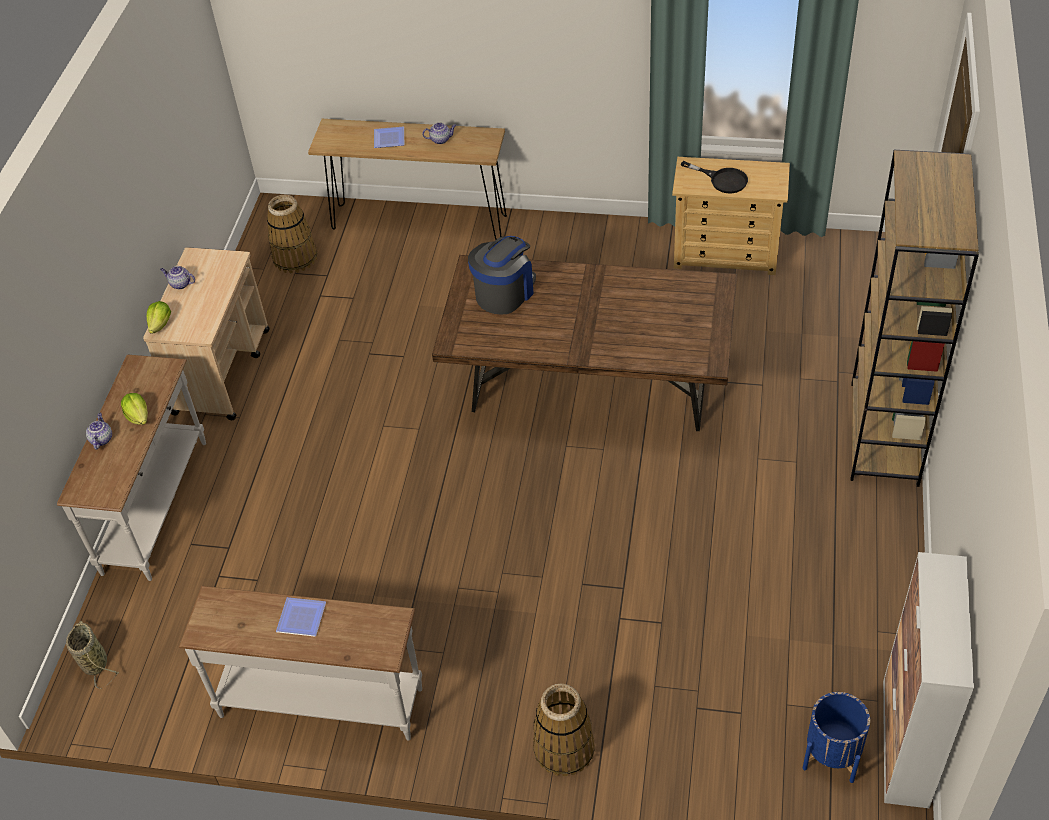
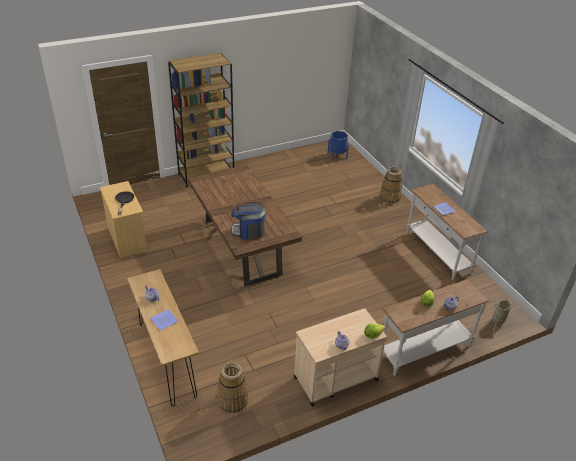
camera: 130 degrees left, 10 degrees down
(905, 743) = (321, 146): cabinet -> none

